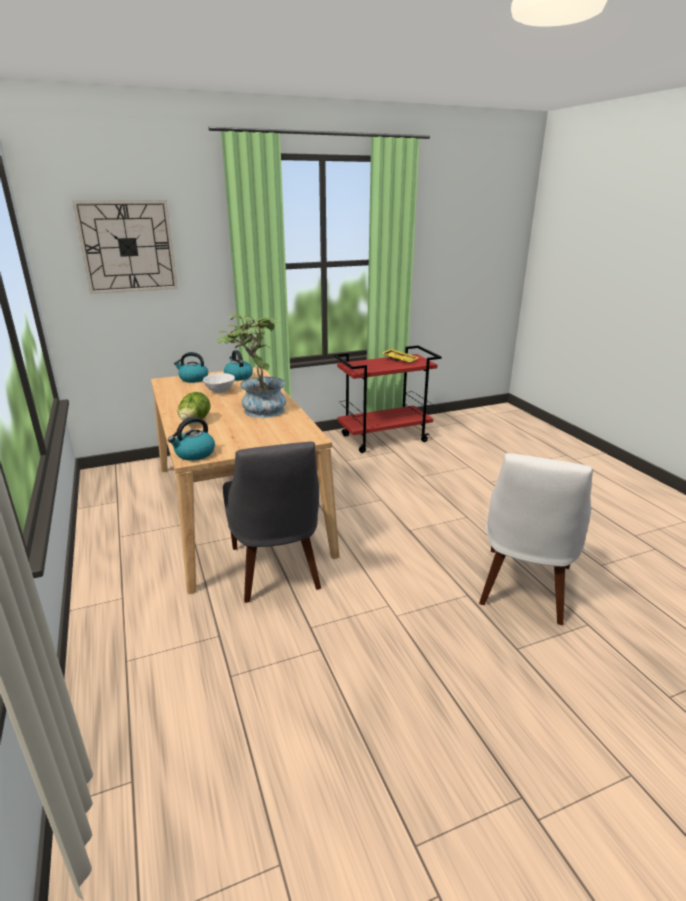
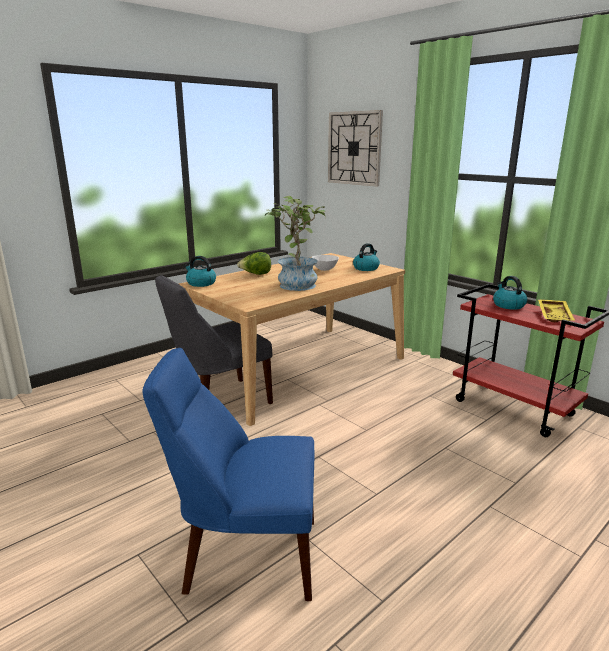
camera: 70 degrees right, 5 degrees down
(193, 379) = (343, 260): kettle -> kettle (508, 305)
(523, 588) = (245, 555): white chair -> blue chair

